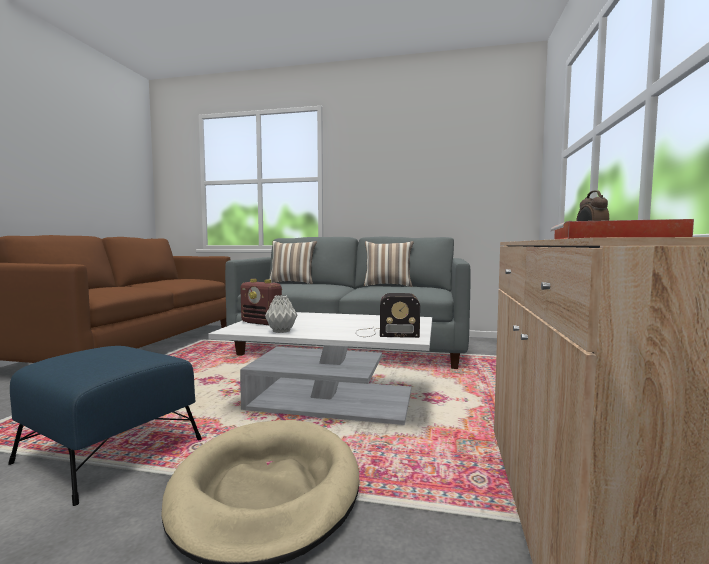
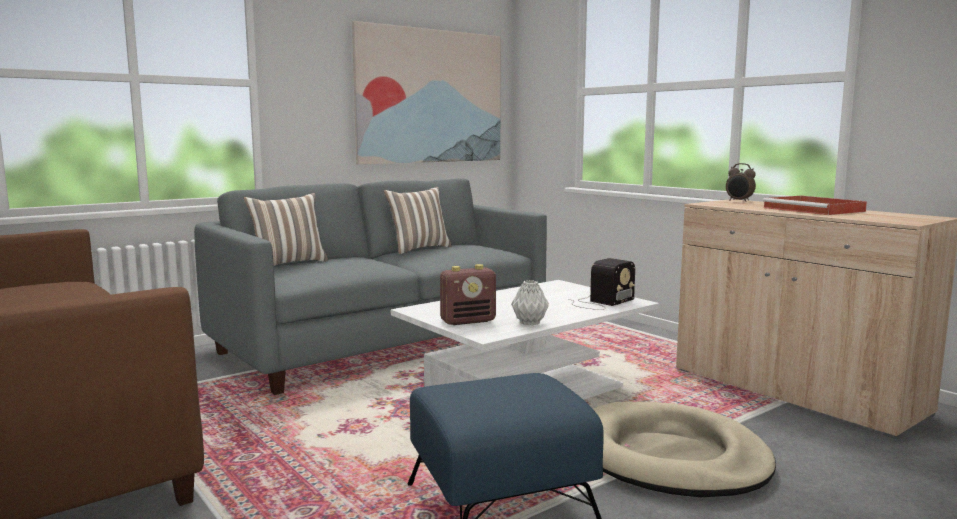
camera: 50 degrees left, 5 degrees up
(450, 178) = (430, 96): none -> picture

